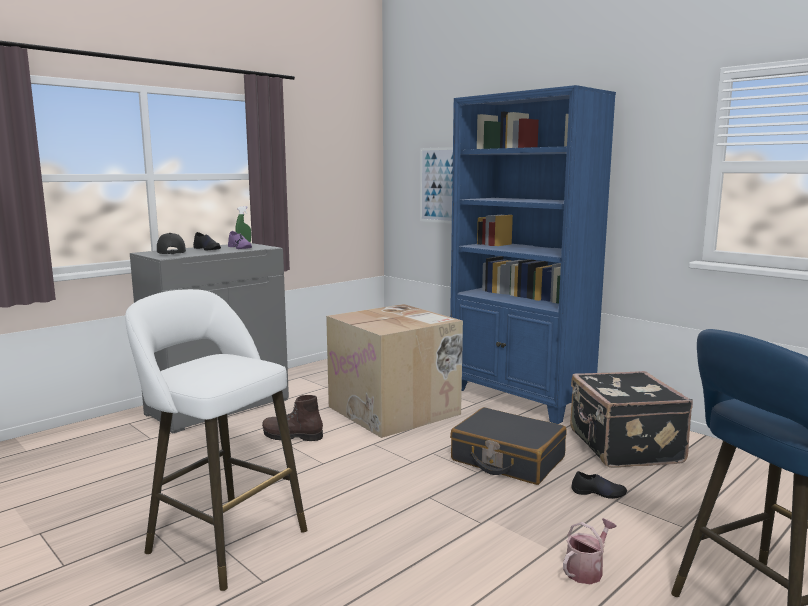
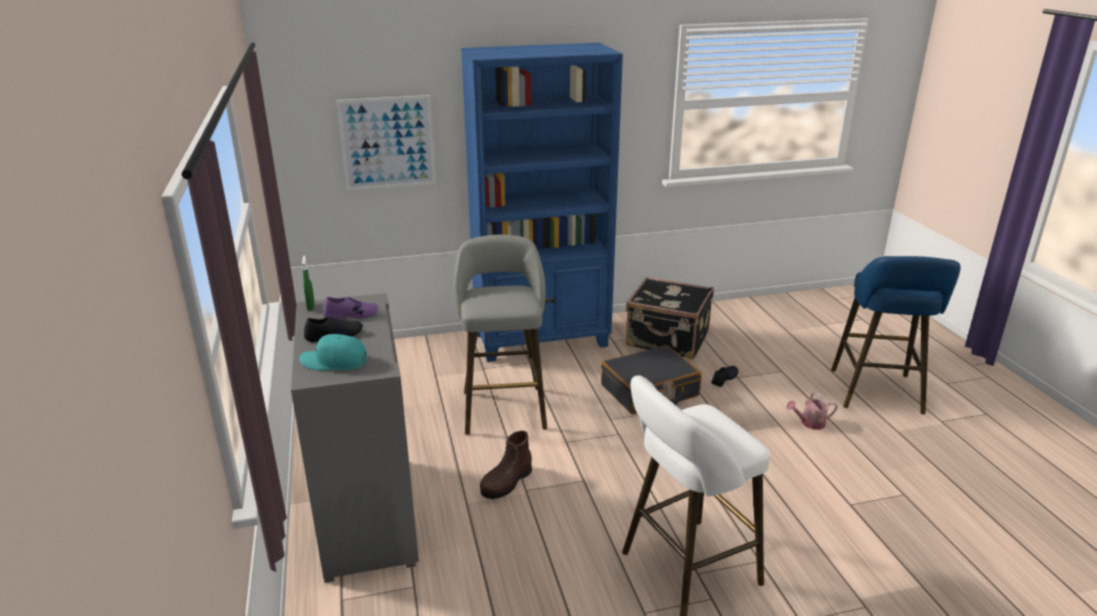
camera: 60 degrees left, 15 degrees up
(171, 252) = (334, 361): black cap -> turquoise cap
(396, 410) = (503, 406): cardboard box -> grey stool
(586, 570) = (809, 423): watering can -> watering can turned 90 degrees counterclockwise

